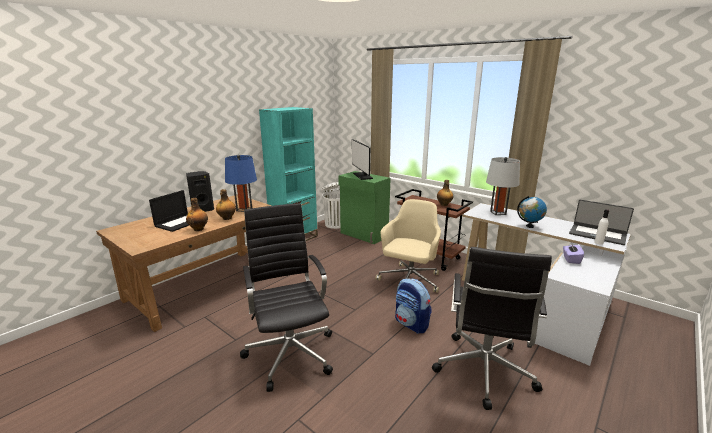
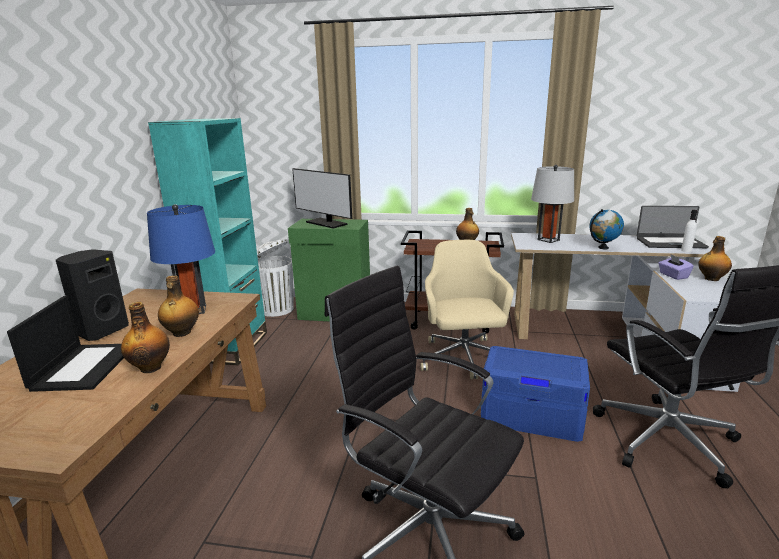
camera: 30 degrees left, 0 degrees up
(411, 324) = (531, 415): backpack -> blue storage box
(601, 269) = (711, 279): none -> bottle

